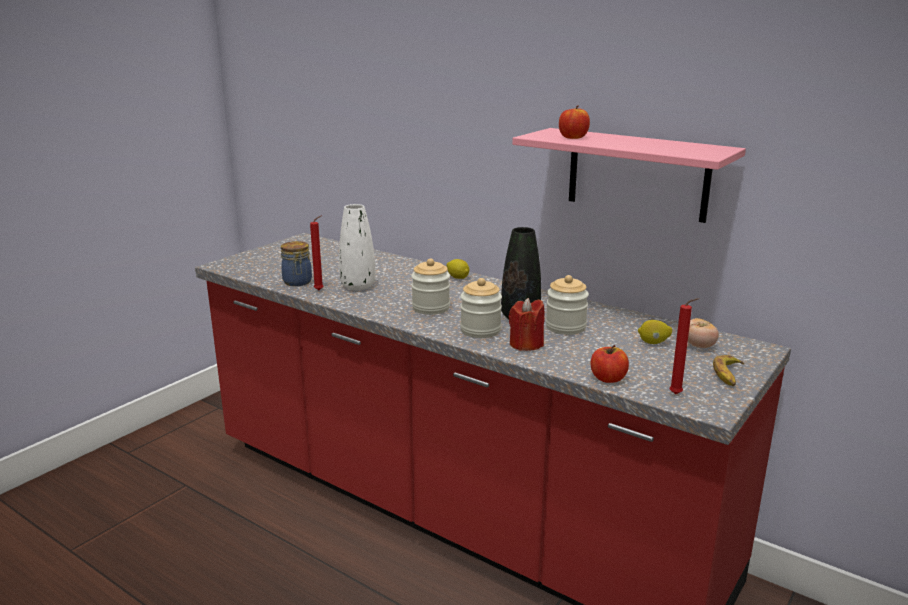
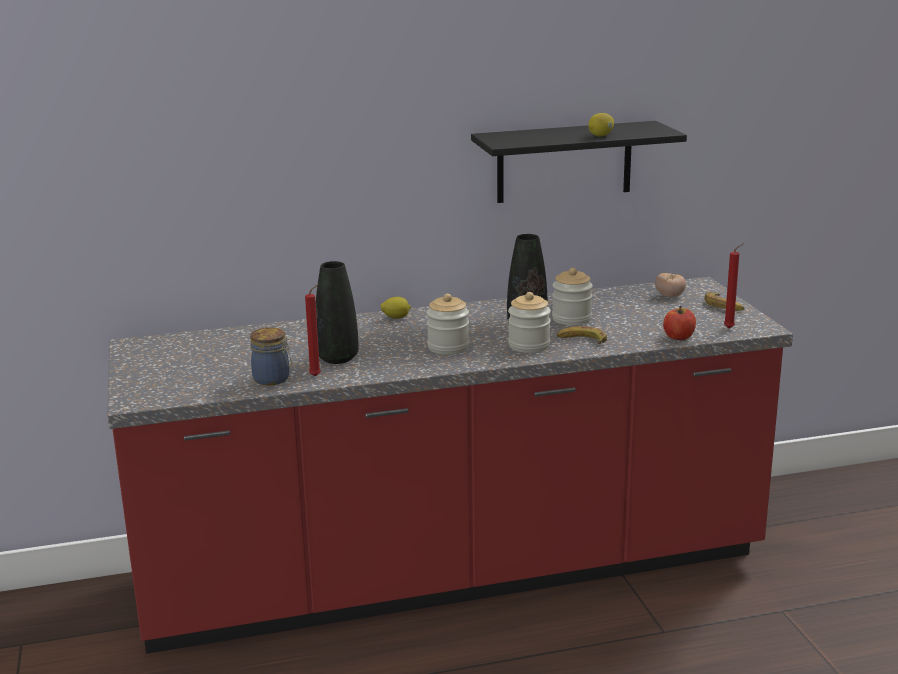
camera: 50 degrees left, 0 degrees up
(358, 286) = (337, 358): white vase -> black vase
(526, 344) = (581, 340): red candle -> banana
(573, 137) = (532, 138): apple -> none
(637, 174) = (564, 162): pink shelf -> black shelf
(653, 343) = (643, 305): lemon -> lemon (601, 136)

